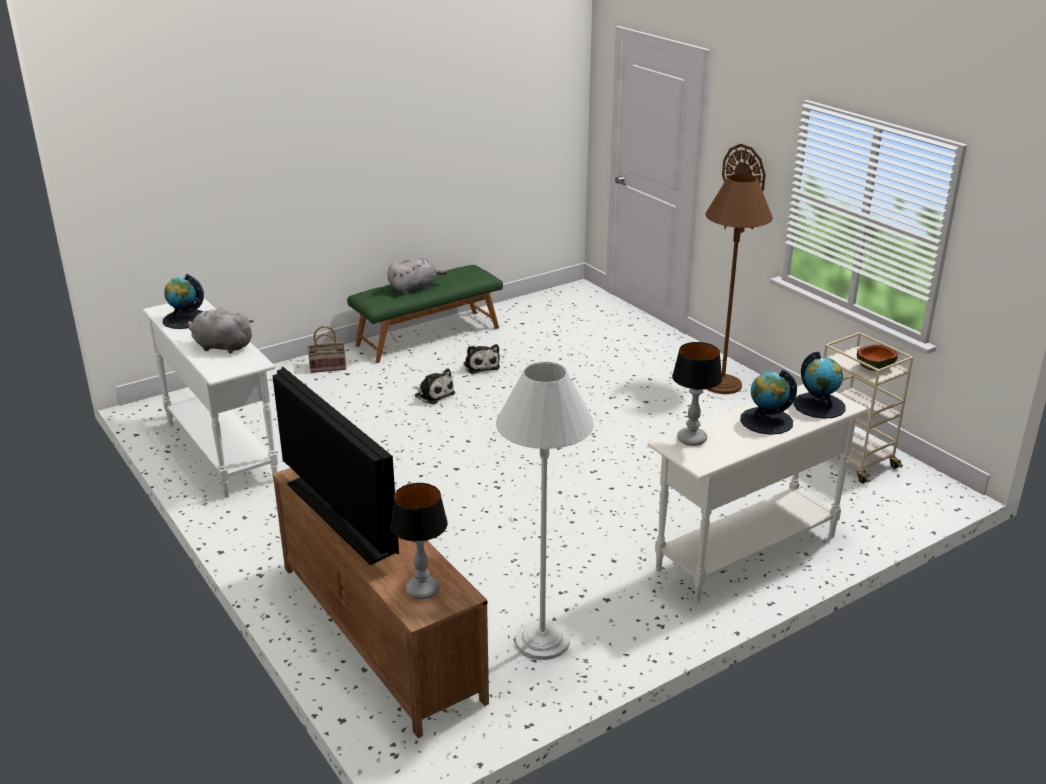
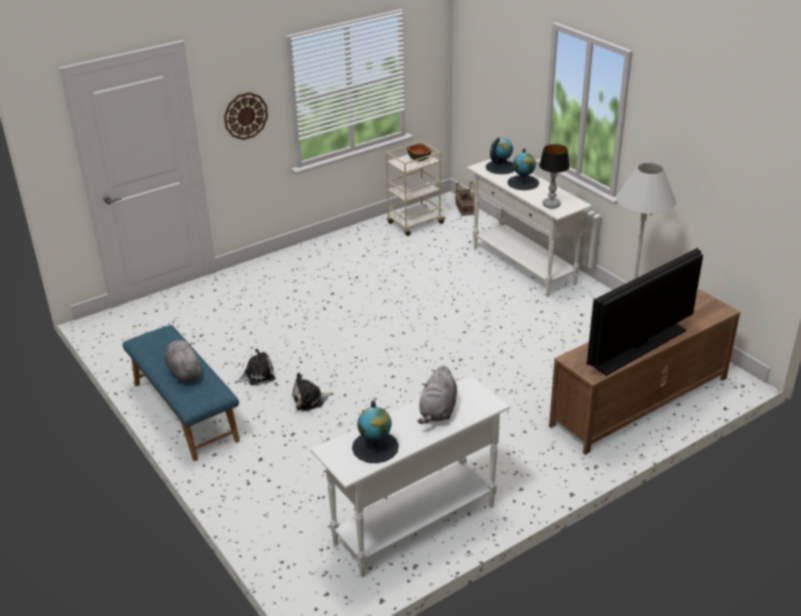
camera: 90 degrees left, 5 degrees up
(329, 366) = (242, 474): basket -> basket (464, 209)
(422, 591) = (702, 310): table lamp -> none
(428, 336) = (184, 412): green bench -> blue bench
(433, 394) = (310, 400): plush toy -> plush toy turned 150 degrees counterclockwise
(722, 385) = (309, 260): brown floor lamp -> none

